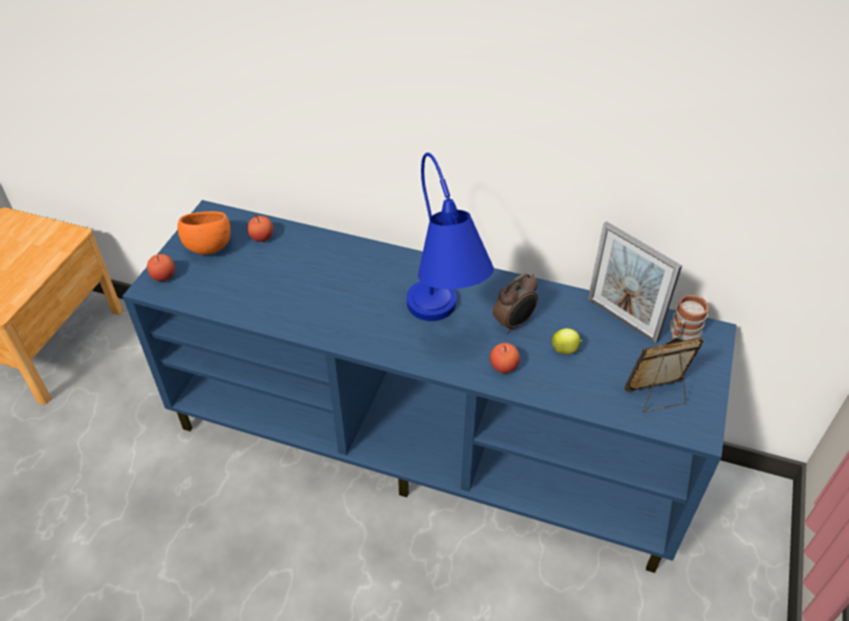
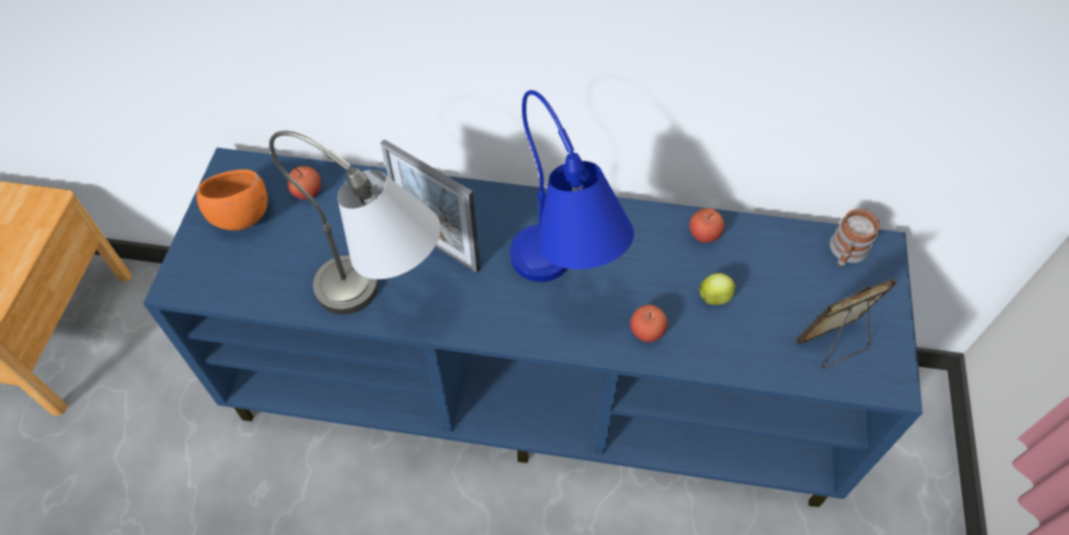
camera: 10 degrees left, 10 degrees up
(163, 276) = (191, 266): apple -> apple (704, 234)
(302, 319) = (385, 303): none -> grey table lamp
(514, 323) = (647, 270): alarm clock -> none
(622, 319) = (773, 245): picture frame -> picture frame (438, 246)

